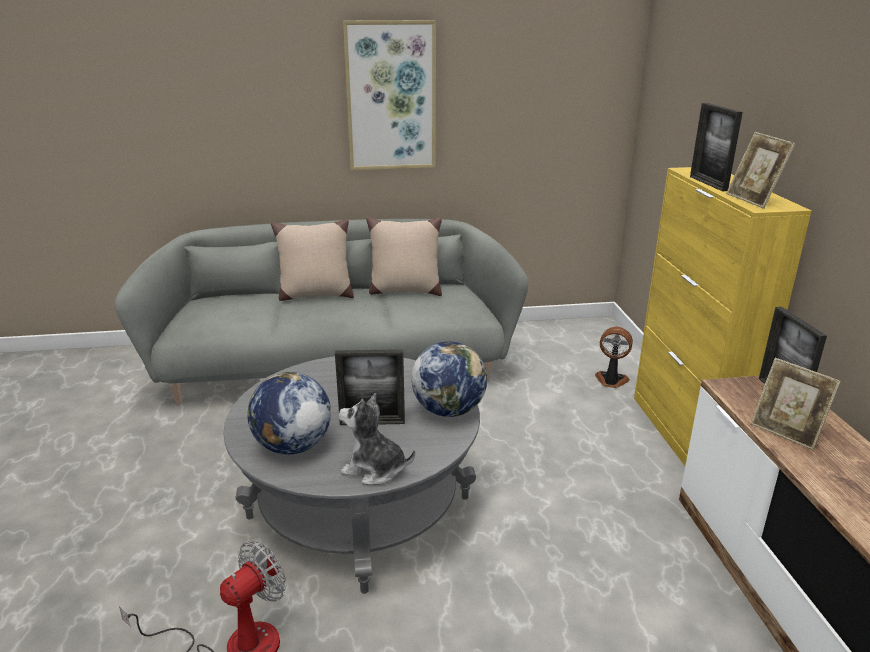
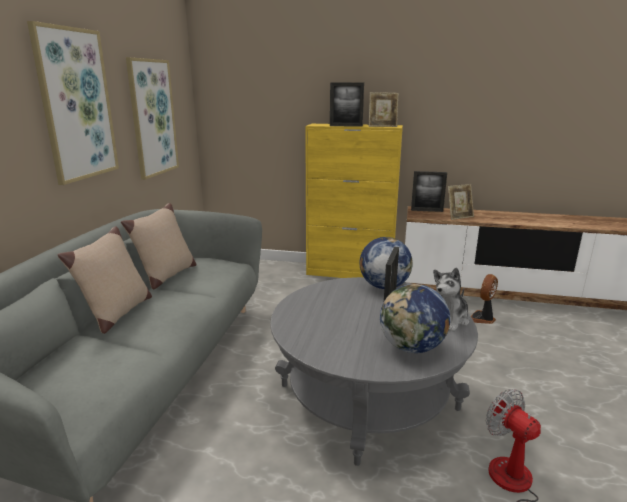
camera: 70 degrees left, 5 degrees down
(522, 117) = (152, 118): none -> picture
(611, 381) = (282, 275): fan -> fan (482, 319)

